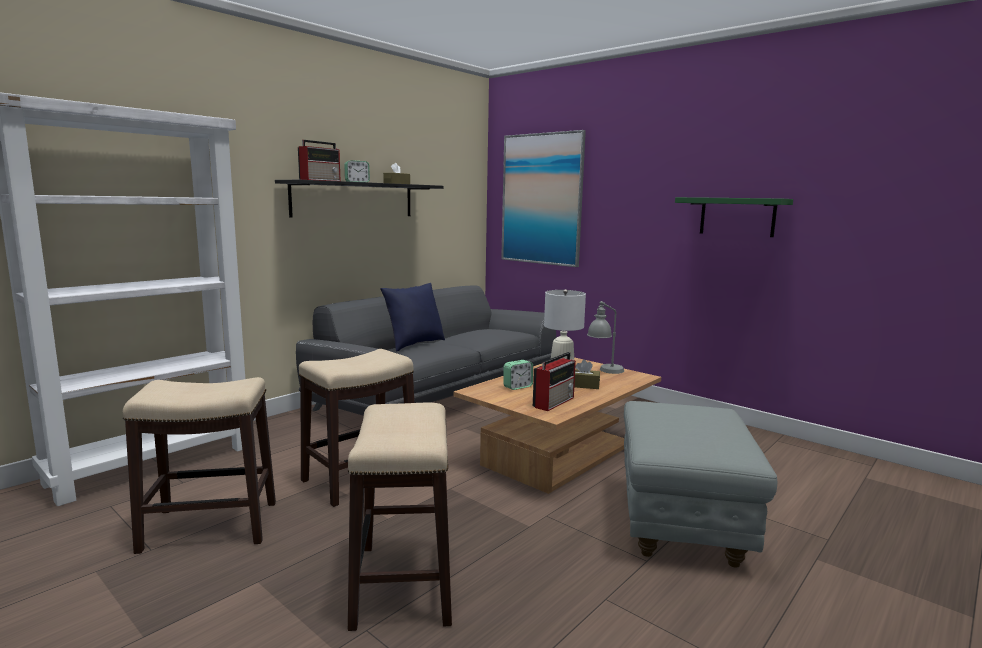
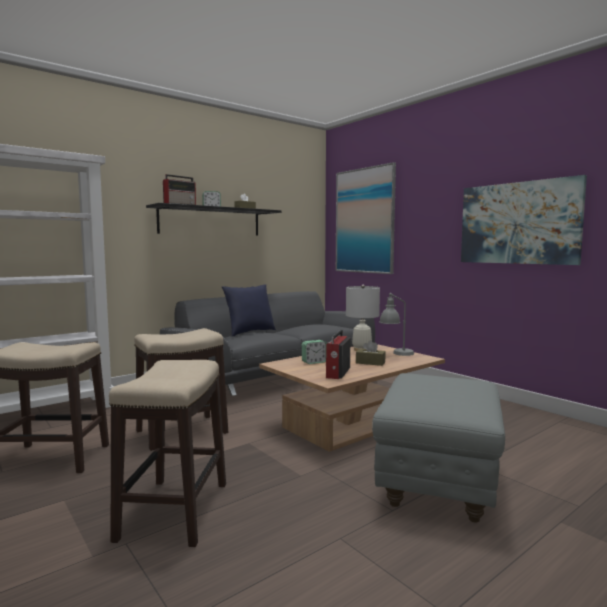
camera: 10 degrees right, 5 degrees down
(554, 402) = (337, 373): radio -> radio turned 150 degrees clockwise
(737, 216) = (518, 223): green shelf -> picture

